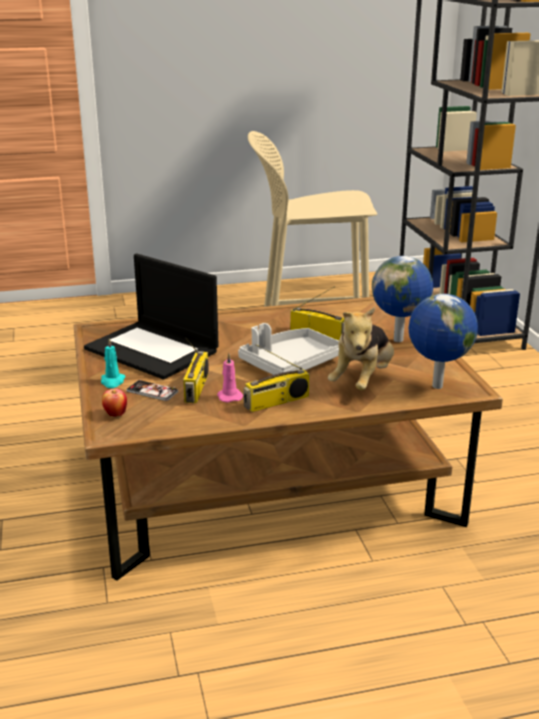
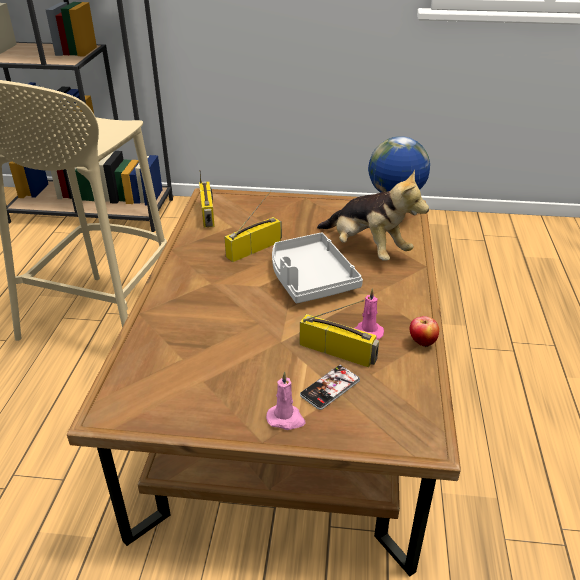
camera: 70 degrees left, 10 degrees up
(112, 381) = (286, 419): turquoise candle -> pink candle
(115, 414) = (378, 430): apple -> apple (422, 343)
(153, 350) = (217, 366): laptop -> none
(276, 402) = (391, 305): radio -> radio (208, 214)
(399, 340) = (295, 212): globe -> none

